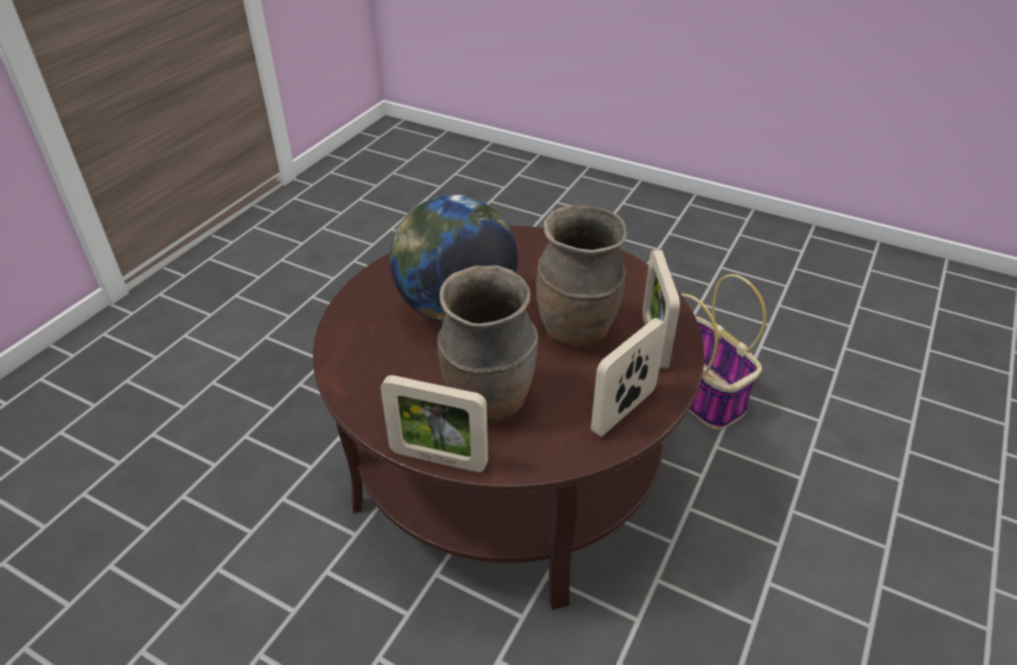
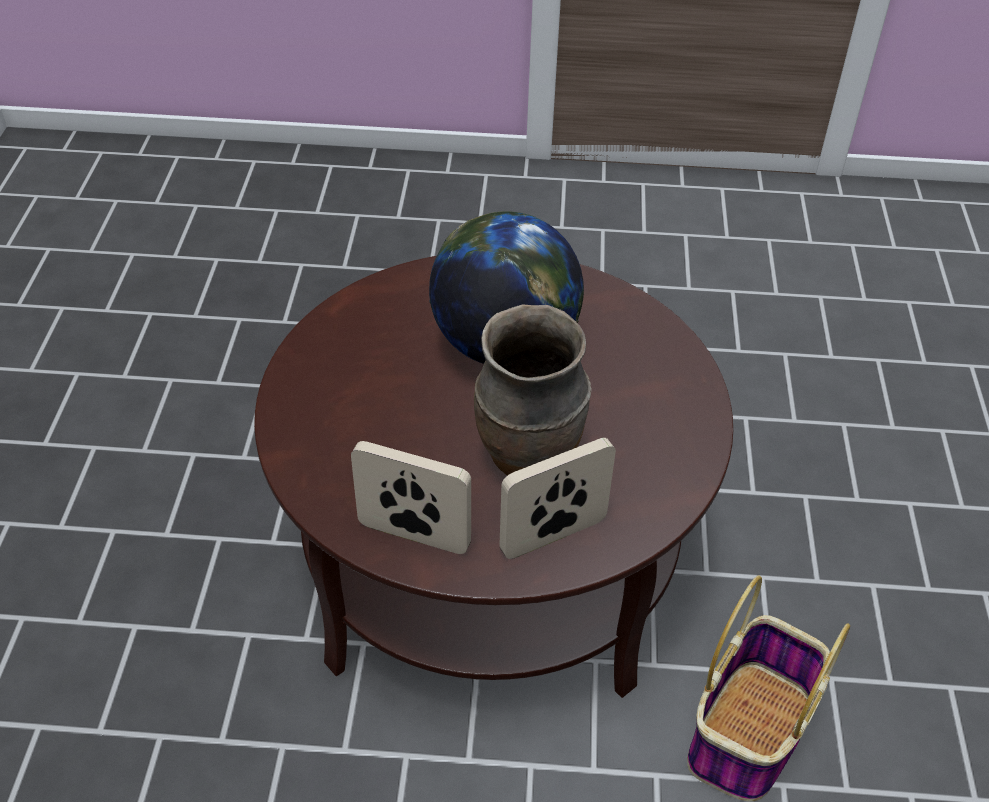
camera: 65 degrees right, 5 degrees up
(438, 459) = (277, 408): picture frame -> none
(489, 402) = (372, 419): brown vase -> none

